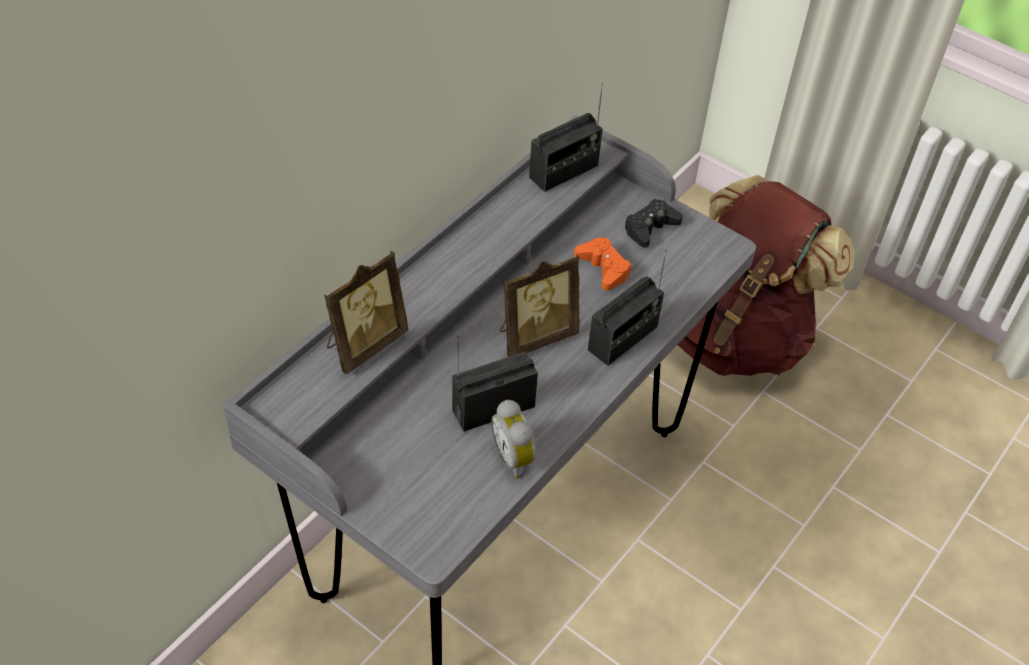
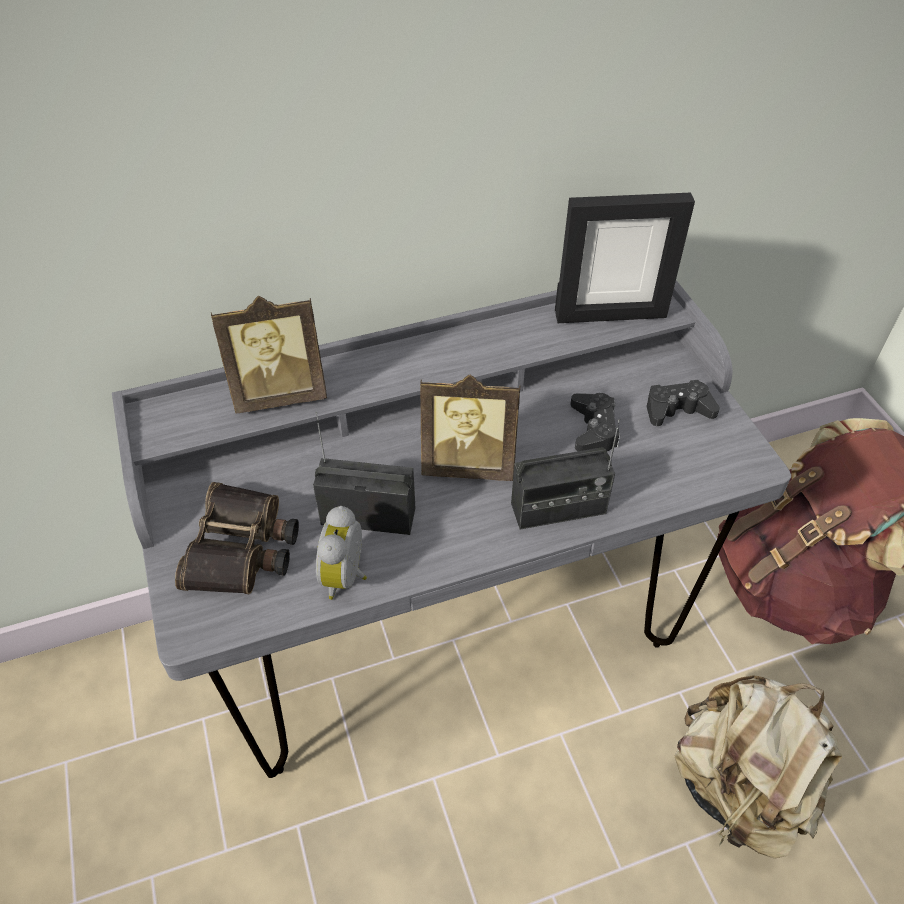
camera: 35 degrees right, 0 degrees up
(420, 477) = (243, 549): none -> binoculars
(564, 172) = (610, 314): radio -> picture frame
(603, 268) = (594, 429): orange game controller -> black game controller
(784, 508) = (738, 787): none -> beige backpack

